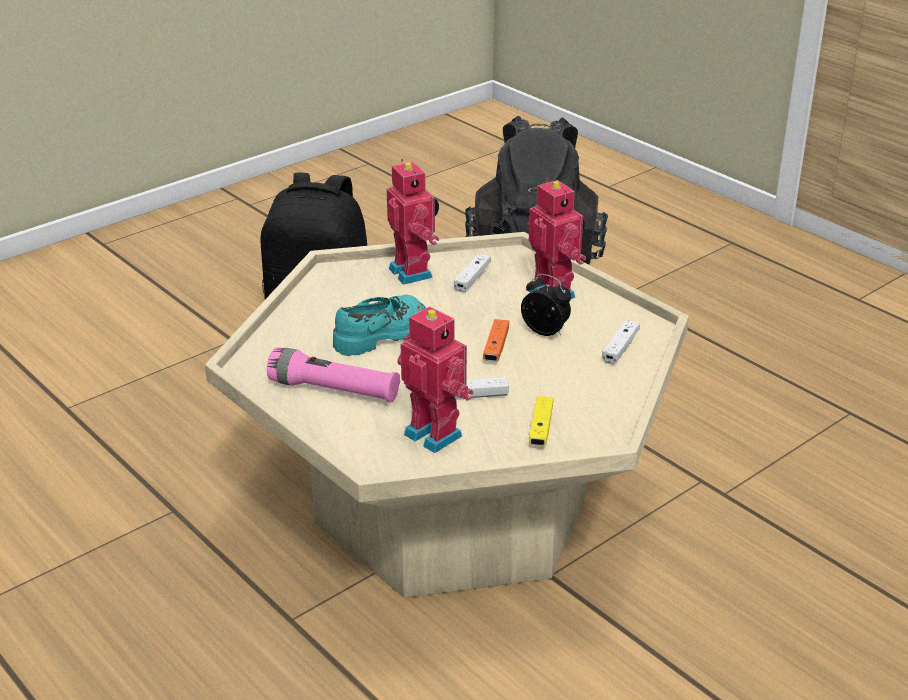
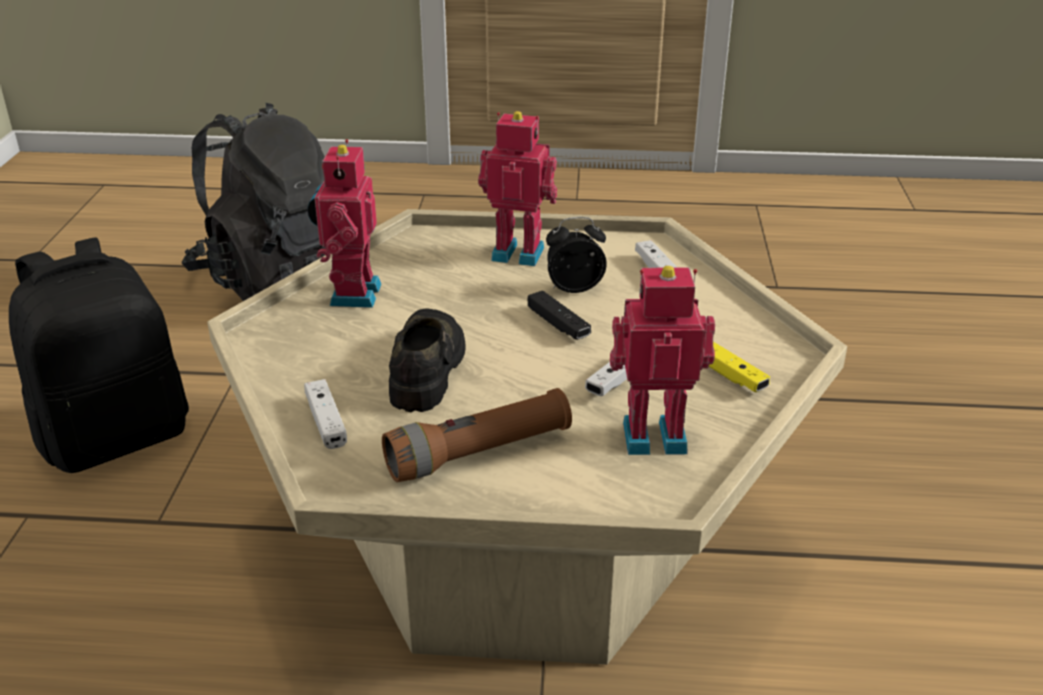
camera: 45 degrees left, 0 degrees up
(334, 390) = (479, 453): pink flashlight -> brown flashlight
(382, 334) = (427, 369): turquoise shoe -> black shoe
(413, 272) = (351, 294): toy robot -> toy robot turned 105 degrees counterclockwise
(472, 278) = (421, 274): white game controller -> white game controller (326, 422)
(496, 348) = (558, 324): orange game controller -> black game controller

